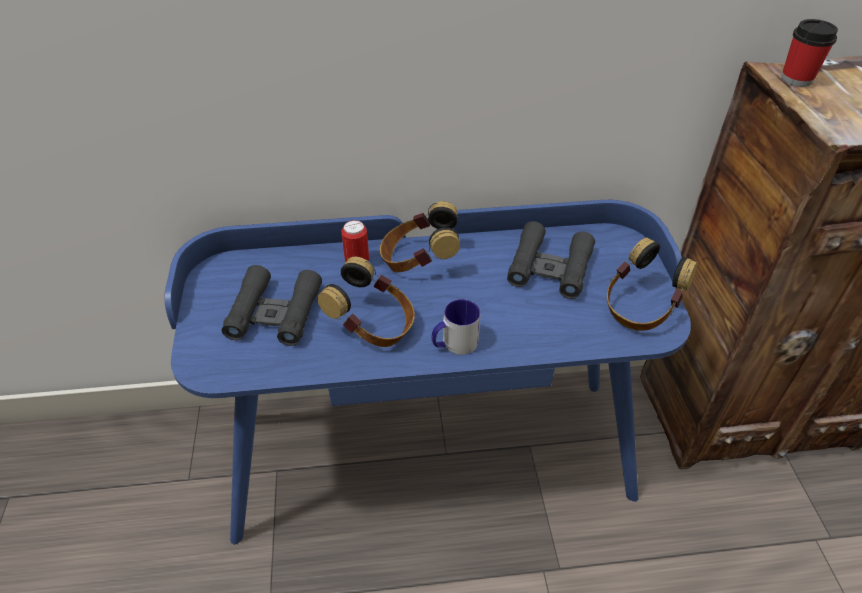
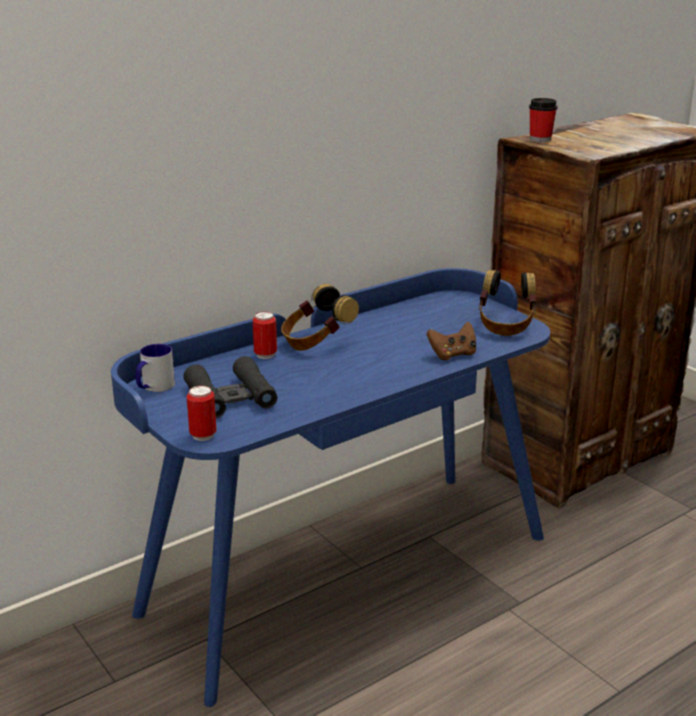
camera: 30 degrees left, 20 degrees down
(204, 360) = (203, 435): none -> can
(373, 327) = (322, 382): headphones -> none
(454, 344) = (395, 374): mug -> mug (154, 387)
(540, 336) = (453, 354): none -> brown game controller
(549, 267) = (420, 322): black binoculars -> none

